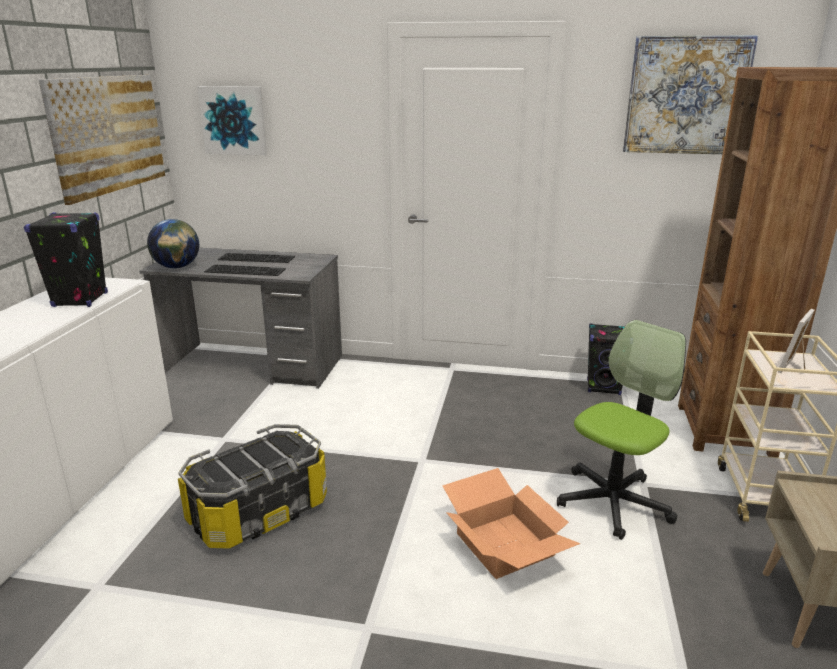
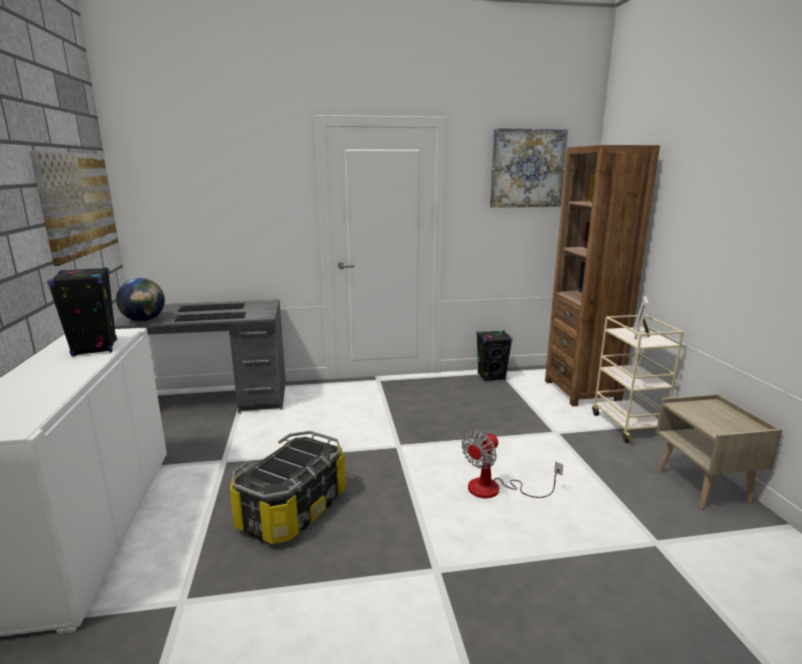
camera: 20 degrees left, 5 degrees down
(233, 120) = (182, 193): picture -> none
(506, 544) = (495, 489): cardboard box -> fan
(613, 502) = (545, 447): office chair -> none

